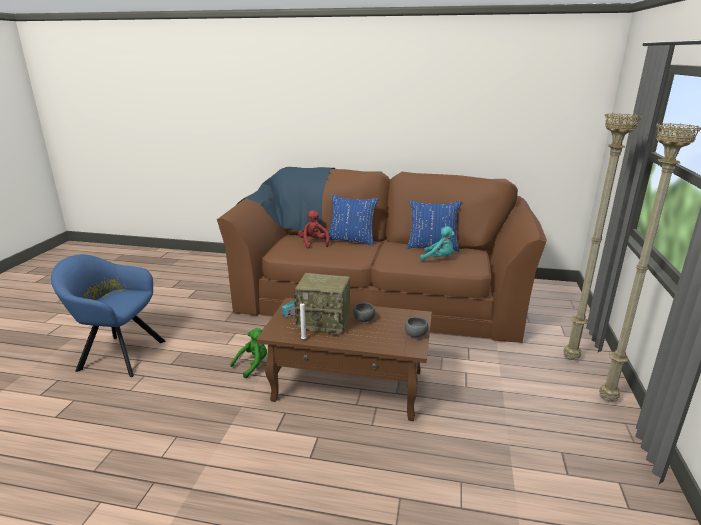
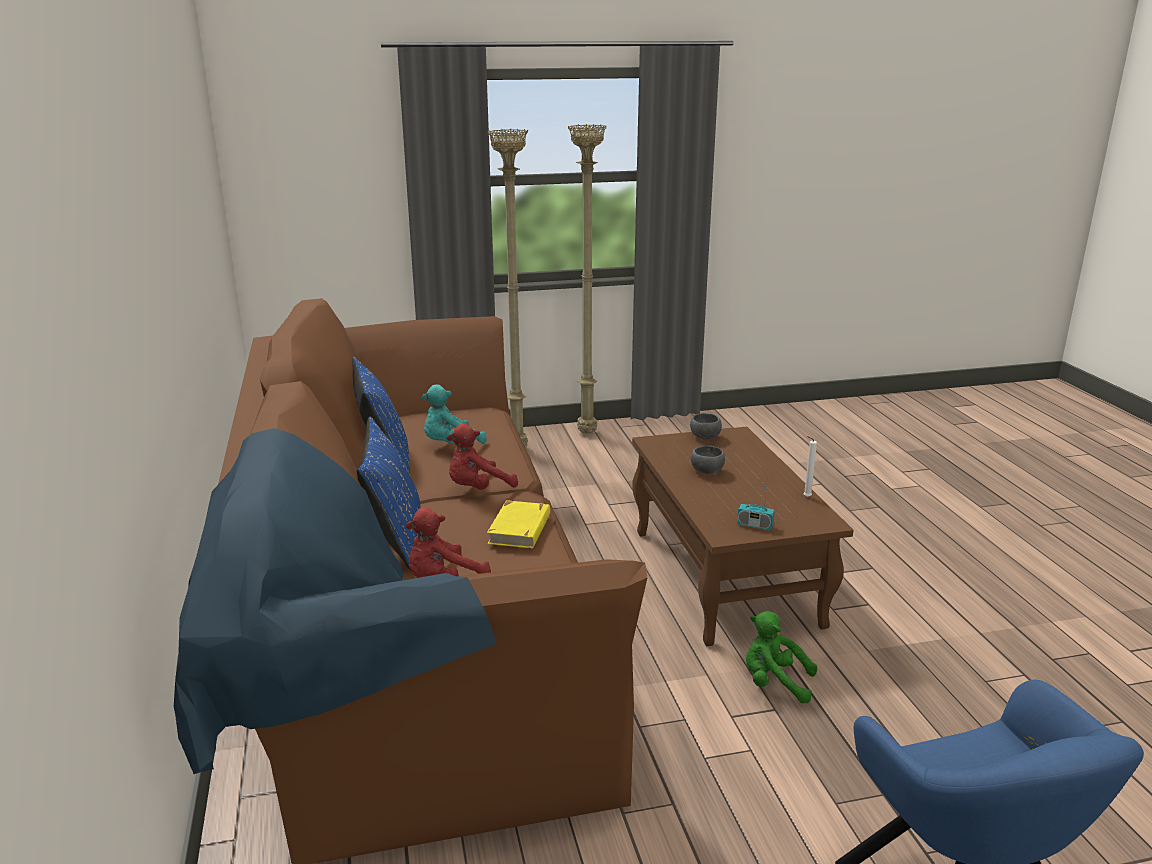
camera: 115 degrees left, 0 degrees up
(324, 322) = (747, 495): radio -> none
(334, 257) = (520, 529): none -> yellow book
(380, 256) = (477, 489): none -> red plush toy
(439, 259) = (450, 444): turquoise plush toy -> turquoise plush toy turned 120 degrees counterclockwise

